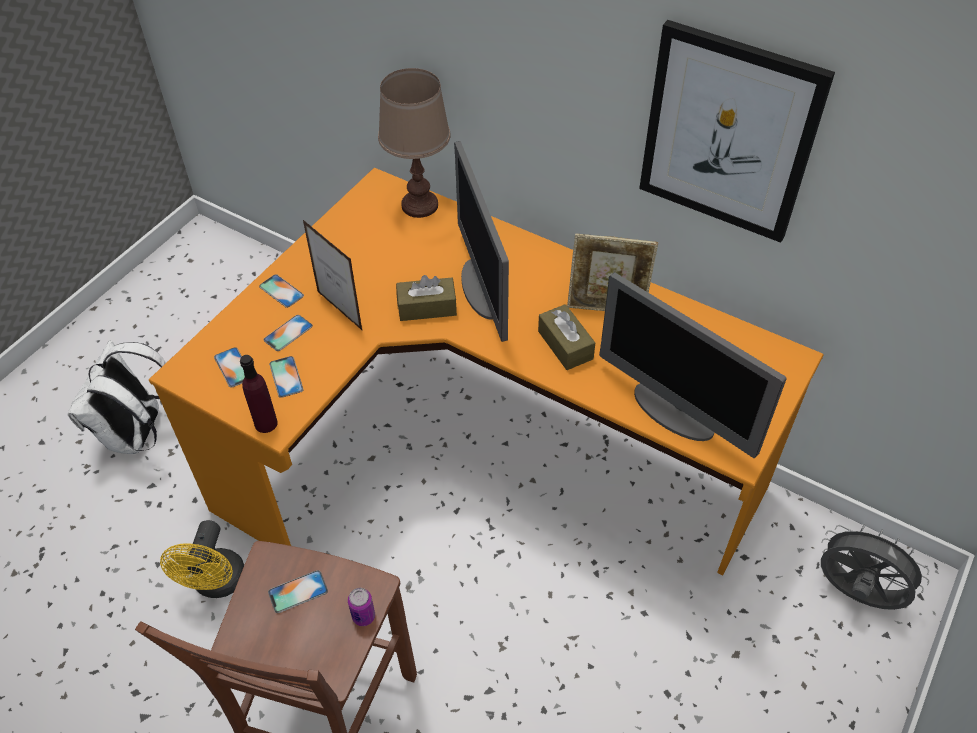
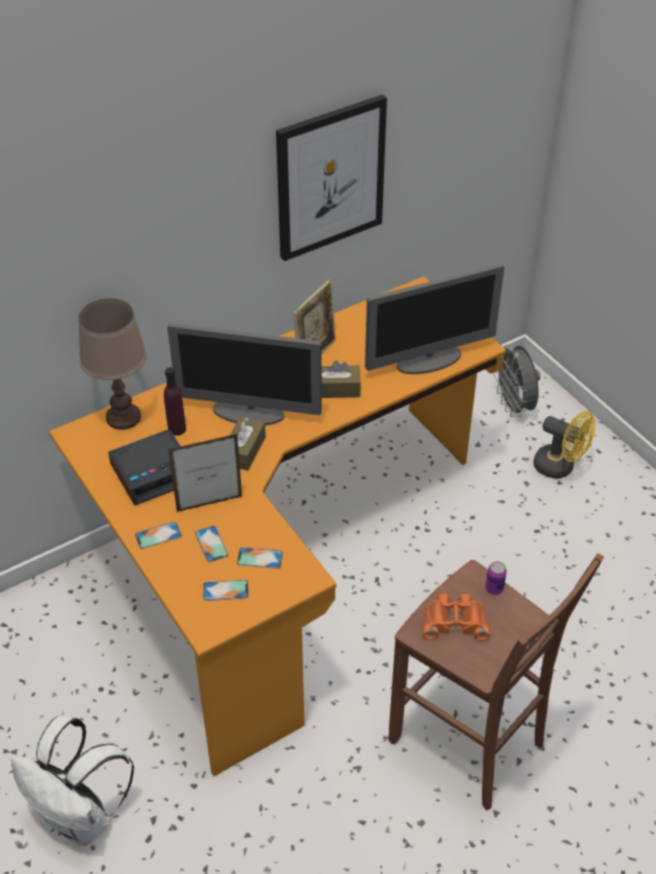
camera: 65 degrees left, 5 degrees down
(217, 584) = (296, 790): yellow fan -> yellow fan (560, 467)
(266, 423) = (301, 584): purple bottle -> purple bottle (177, 429)
(298, 591) = (454, 621): phone -> orange binoculars
(359, 255) = (153, 472): none -> alarm clock
(854, 594) = (514, 406): grey fan -> grey fan turned 75 degrees counterclockwise

